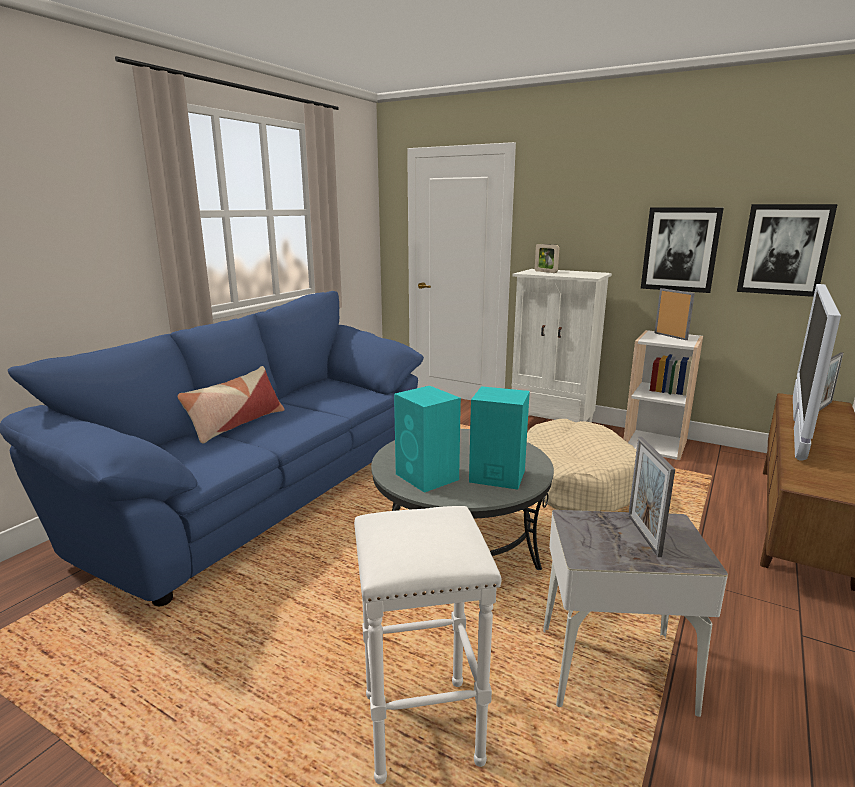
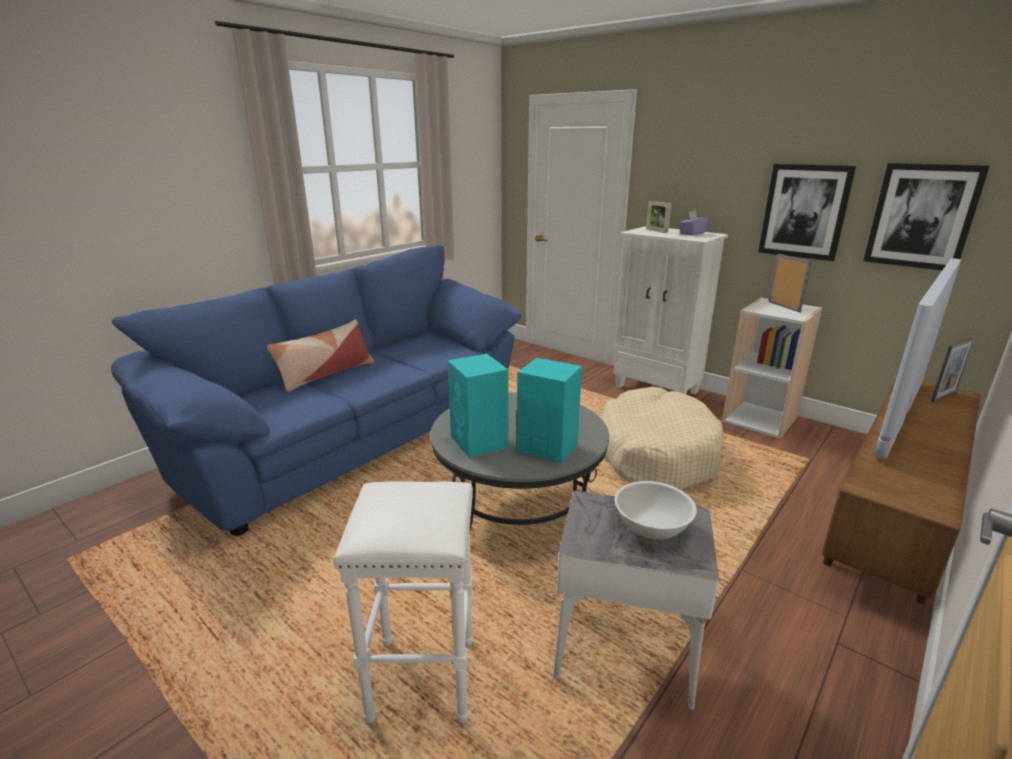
camera: 10 degrees right, 5 degrees up
(579, 273) = (692, 233): none -> purple tissue box
(643, 535) = (652, 527): picture frame -> white bowl

